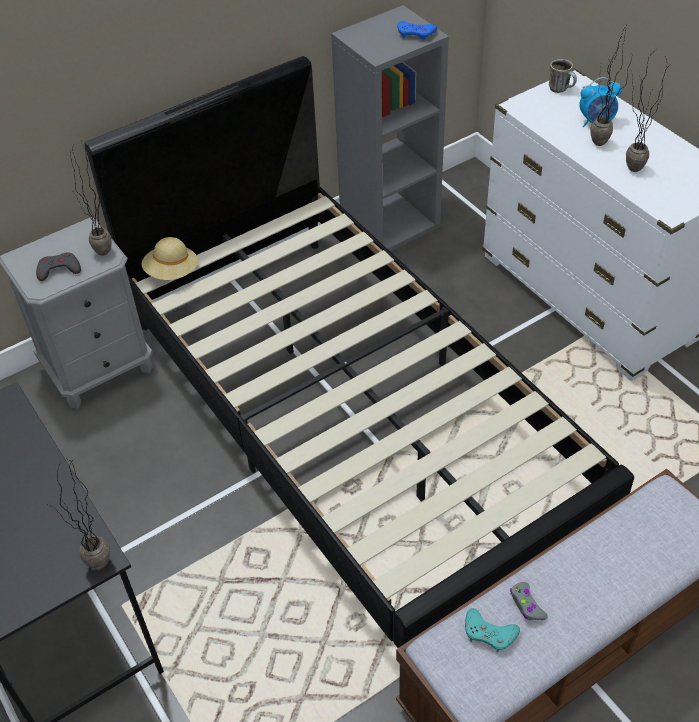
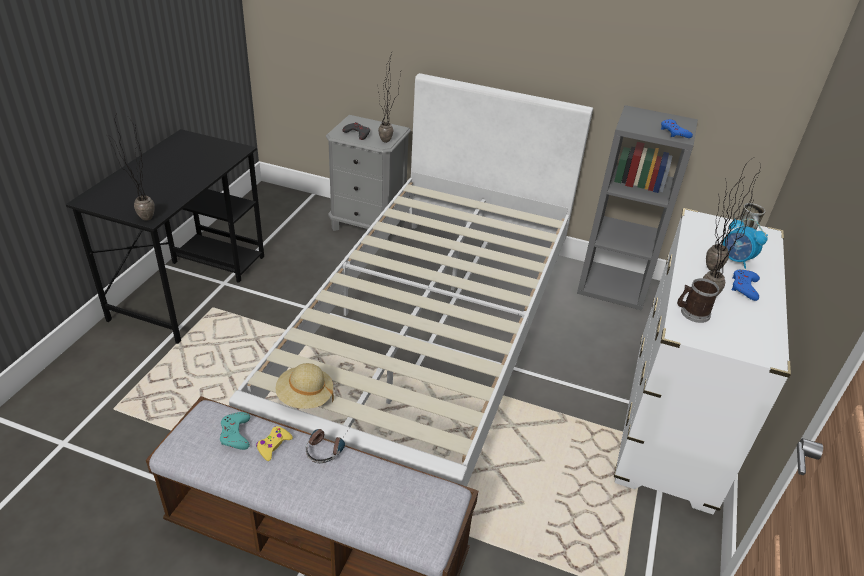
camera: 50 degrees right, 10 degrees down
(172, 272) = (430, 192): beige hat -> beige hat (305, 397)
(351, 417) = (428, 340): black bed -> white bed
(526, 605) = (273, 446): grey game controller -> yellow game controller
(554, 558) = (327, 446): none -> headphones
(636, 141) = (744, 287): none -> blue game controller
(650, 192) = (692, 313): none -> mug

